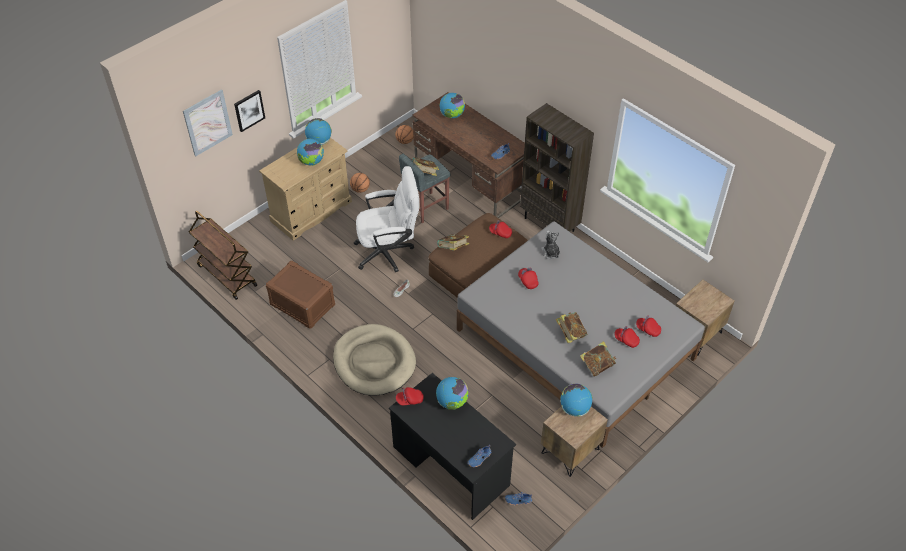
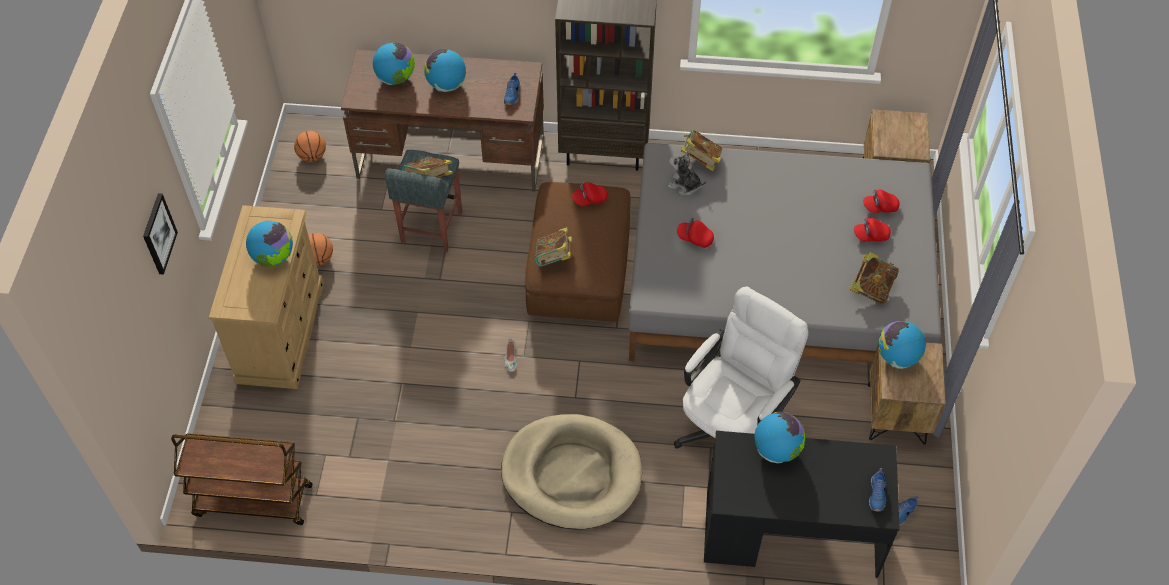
camera: 40 degrees left, 5 degrees up
(207, 122) = (128, 289): picture -> none
(302, 304) = (401, 466): brown storage box -> none
(319, 141) = (253, 222): globe -> globe (446, 84)
(389, 251) = (443, 317): white office chair -> white office chair (731, 425)
(409, 400) = (726, 485): red cap -> none
(570, 334) = (806, 270): book -> book (700, 160)

